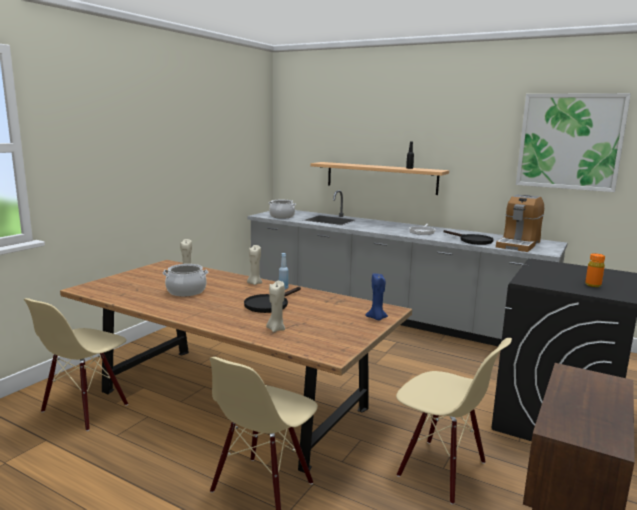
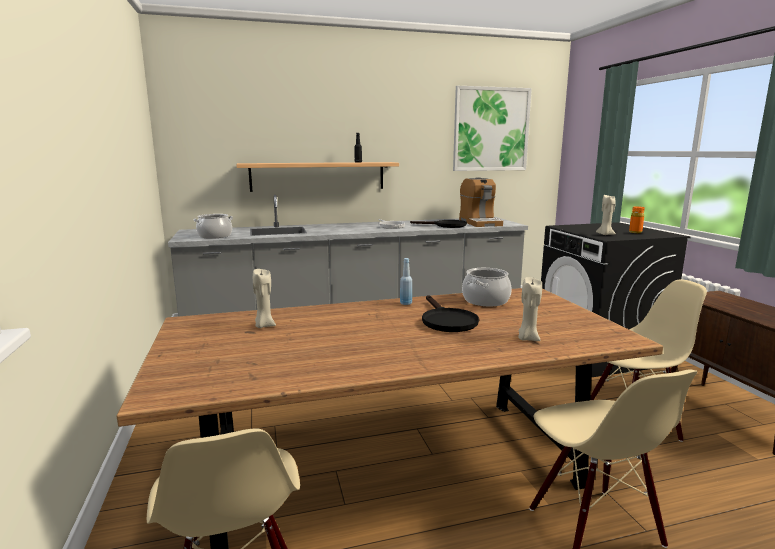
camera: 45 degrees left, 0 degrees up
(186, 291) = (324, 341): cooking pot -> cooking pot (486, 301)
(254, 283) = (364, 308): beige candle -> beige candle (605, 234)
(376, 318) = (548, 301): blue candle -> none

